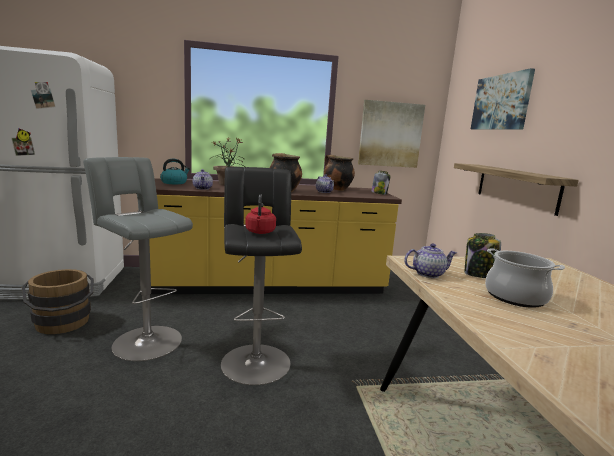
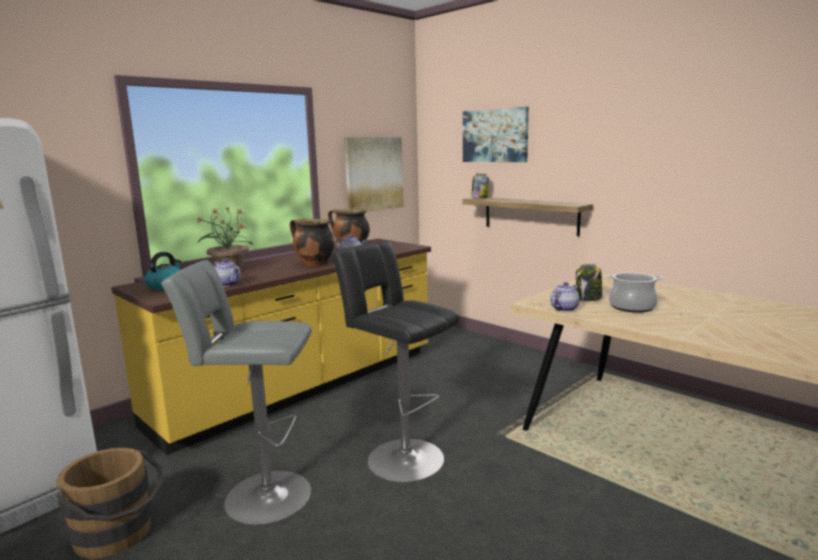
camera: 35 degrees left, 0 degrees up
(260, 232) = (411, 314): red kettle -> none
(379, 193) = (397, 244): jar -> jar (479, 198)

